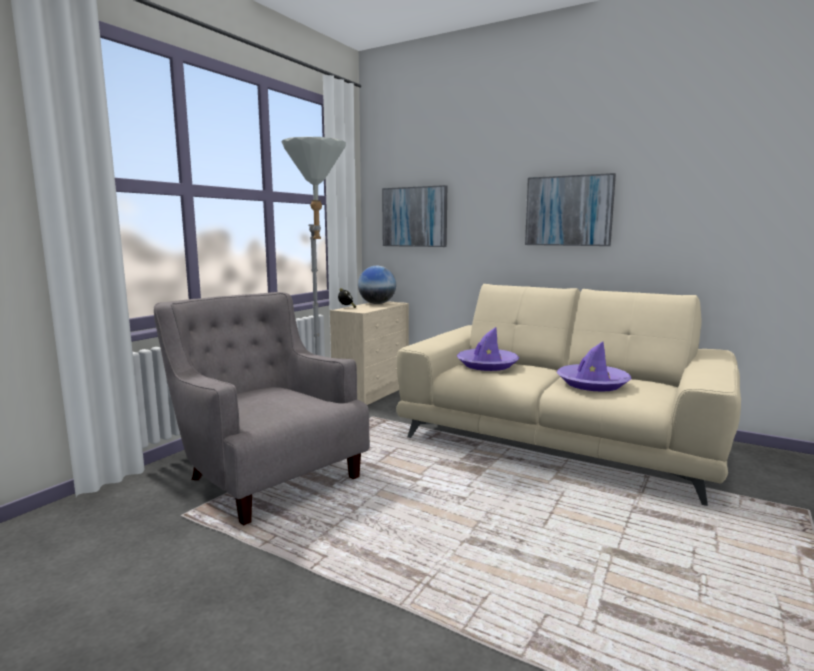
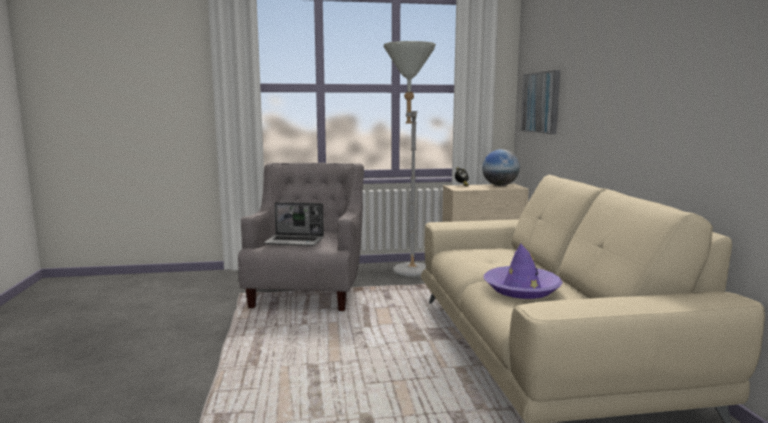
camera: 50 degrees right, 0 degrees up
(282, 407) = (295, 241): none -> laptop
(487, 365) = (492, 253): purple hat -> none
(568, 211) = (635, 97): picture -> none

